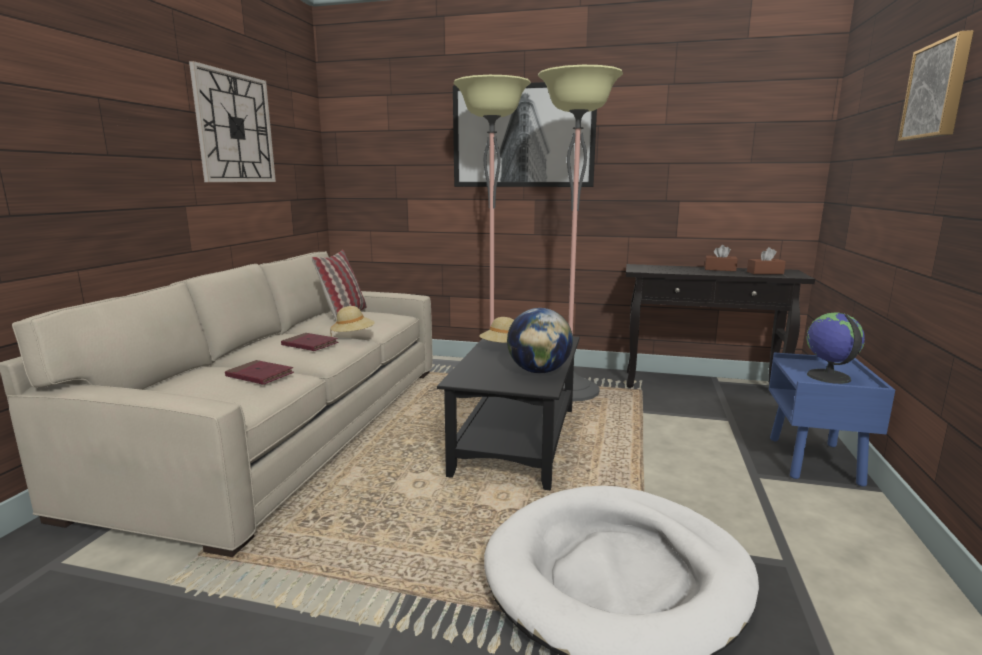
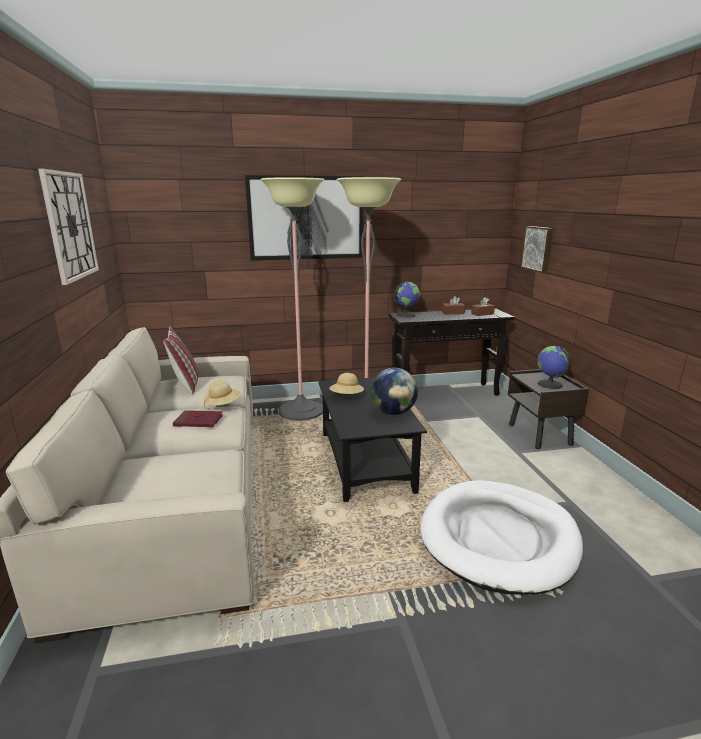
camera: 25 degrees left, 5 degrees up
(260, 375) = (198, 460): red book -> none
(646, 266) = (405, 314): none -> globe
(815, 461) = (540, 435): blue nightstand -> brown nightstand
(938, 90) = (605, 215): picture -> picture (538, 248)

